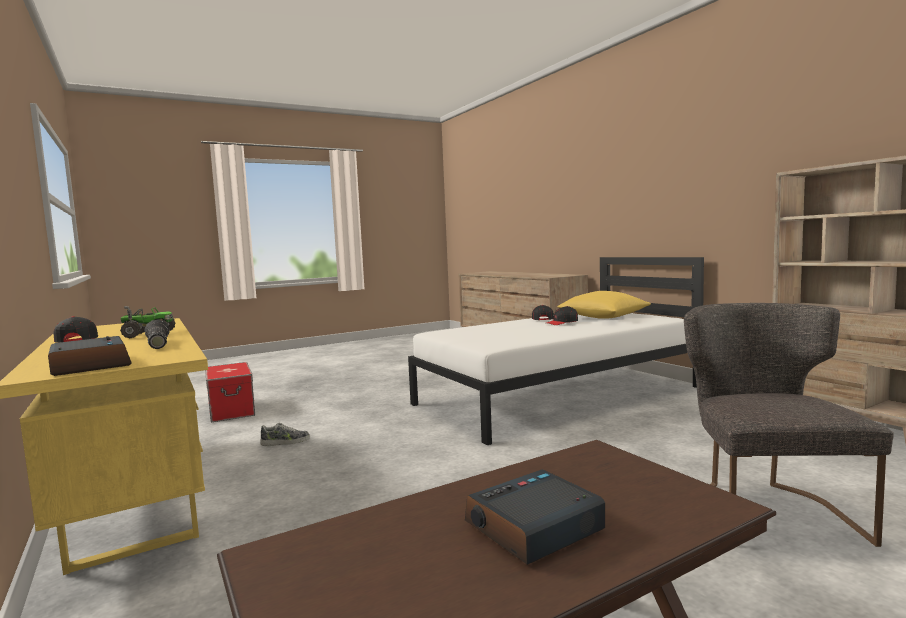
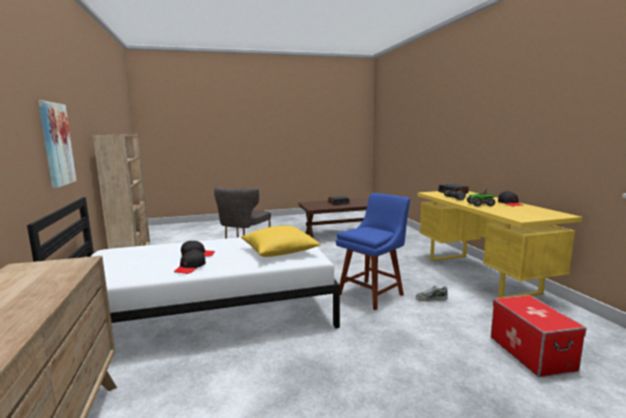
camera: 165 degrees left, 5 degrees up
(372, 438) = (372, 293): none -> blue chair
(603, 317) = (137, 262): yellow pillow -> yellow pillow (279, 252)
(687, 197) = (56, 144): none -> picture

